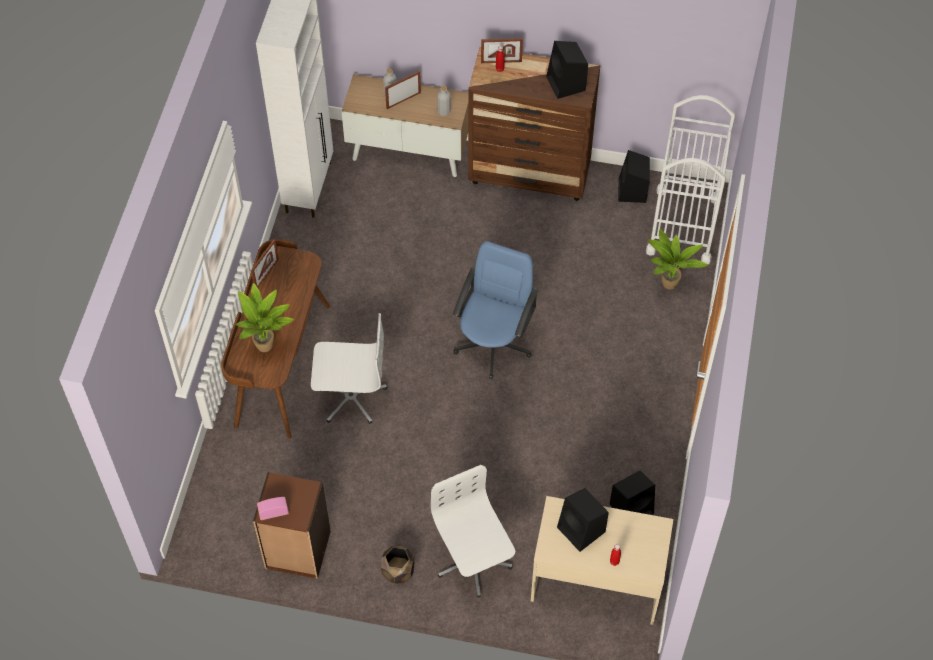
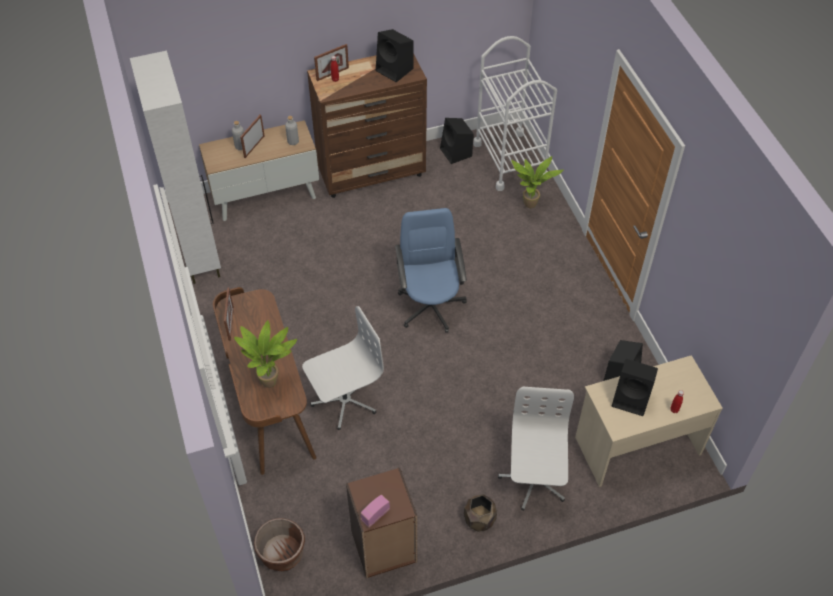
camera: 30 degrees left, 5 degrees down
(207, 508) = (282, 554): none -> brown planter
(473, 562) = (533, 480): white office chair -> white office chair turned 60 degrees clockwise

